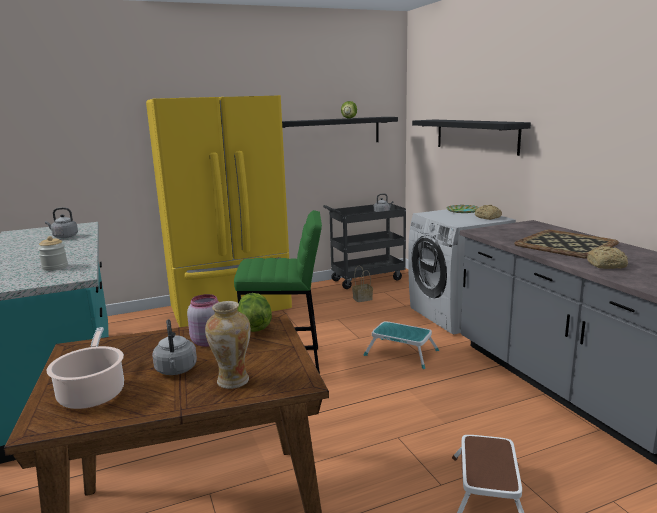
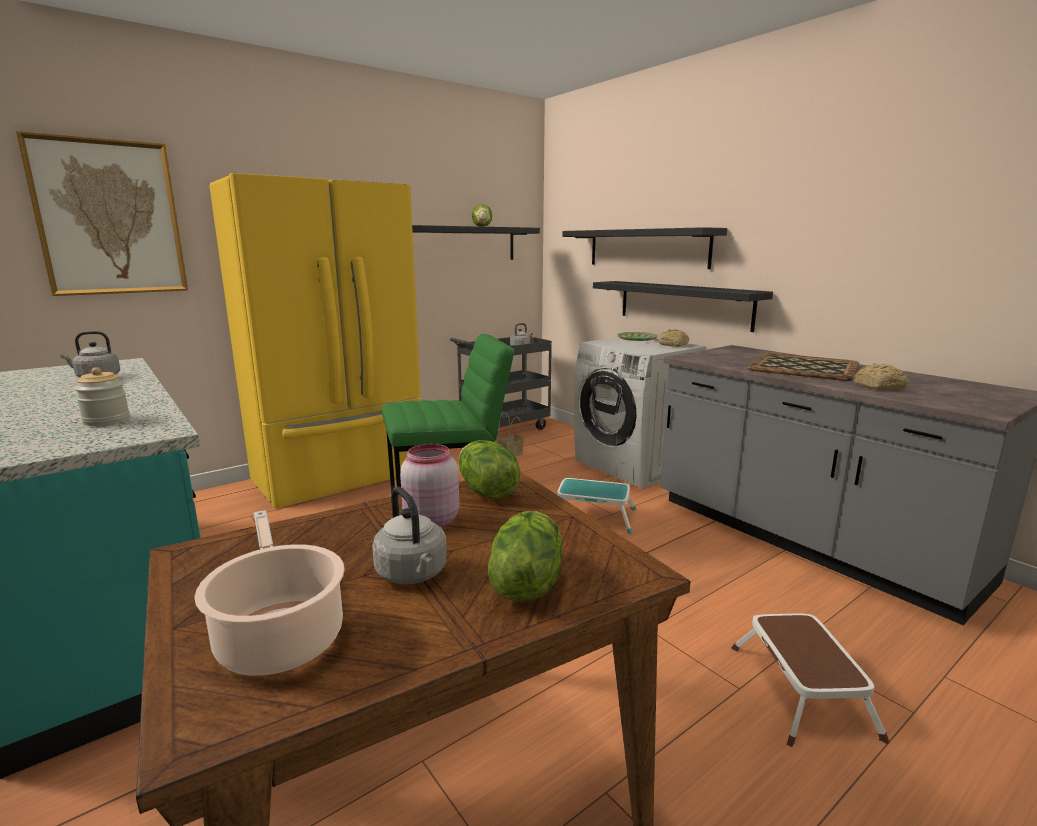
camera: 15 degrees left, 0 degrees up
(84, 128) = (109, 218): none -> picture
(232, 381) = (525, 583): vase -> lettuce
(500, 183) = (683, 304): none -> black shelf

